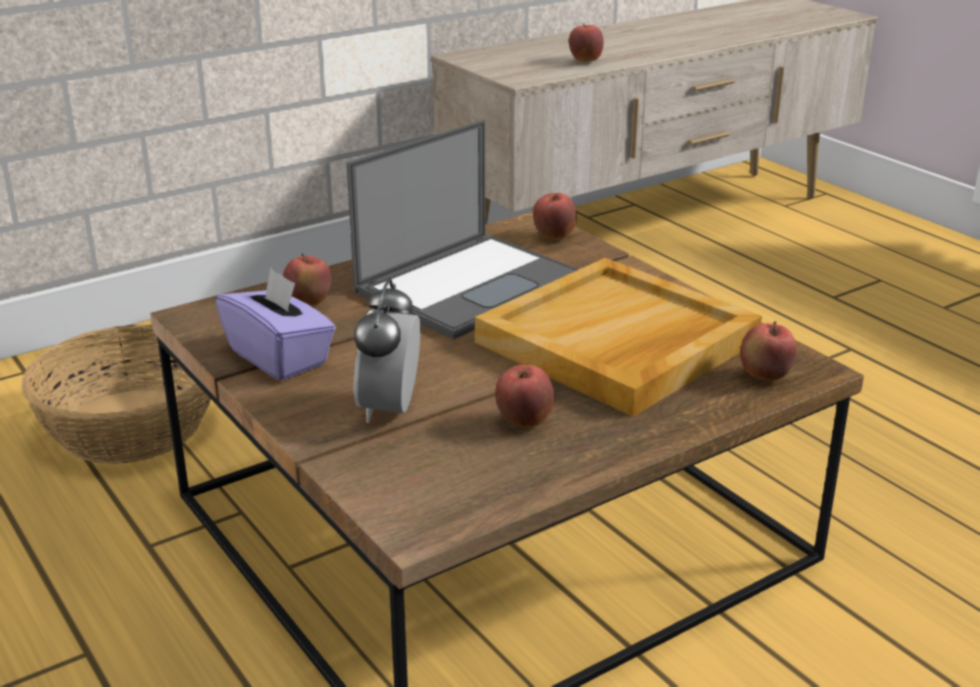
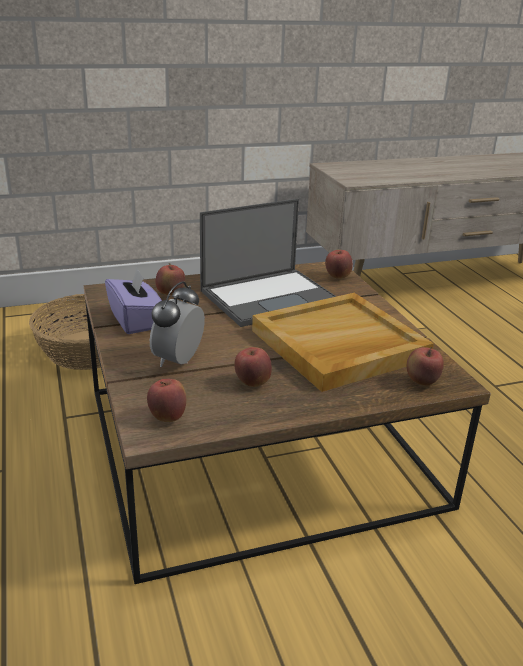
camera: 15 degrees right, 0 degrees up
(585, 61) = (400, 176): apple -> apple (168, 417)

